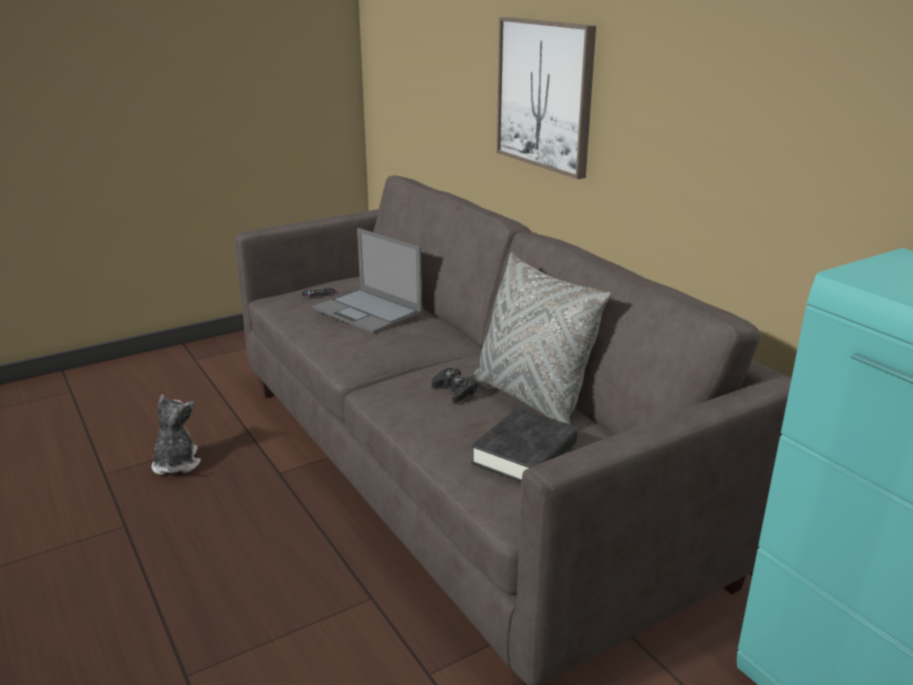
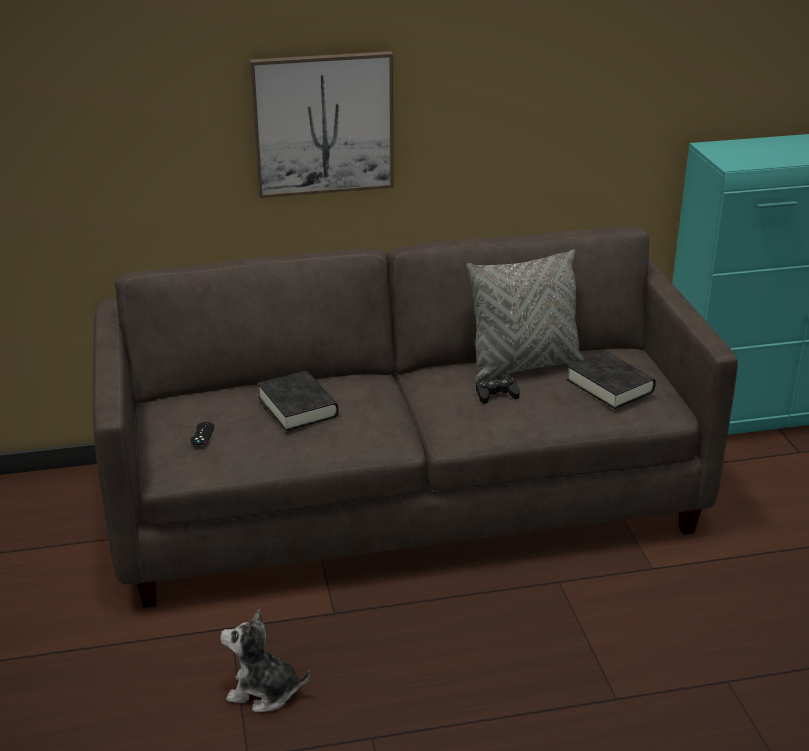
camera: 70 degrees left, 5 degrees up
(368, 311) = (298, 407): laptop -> black book

